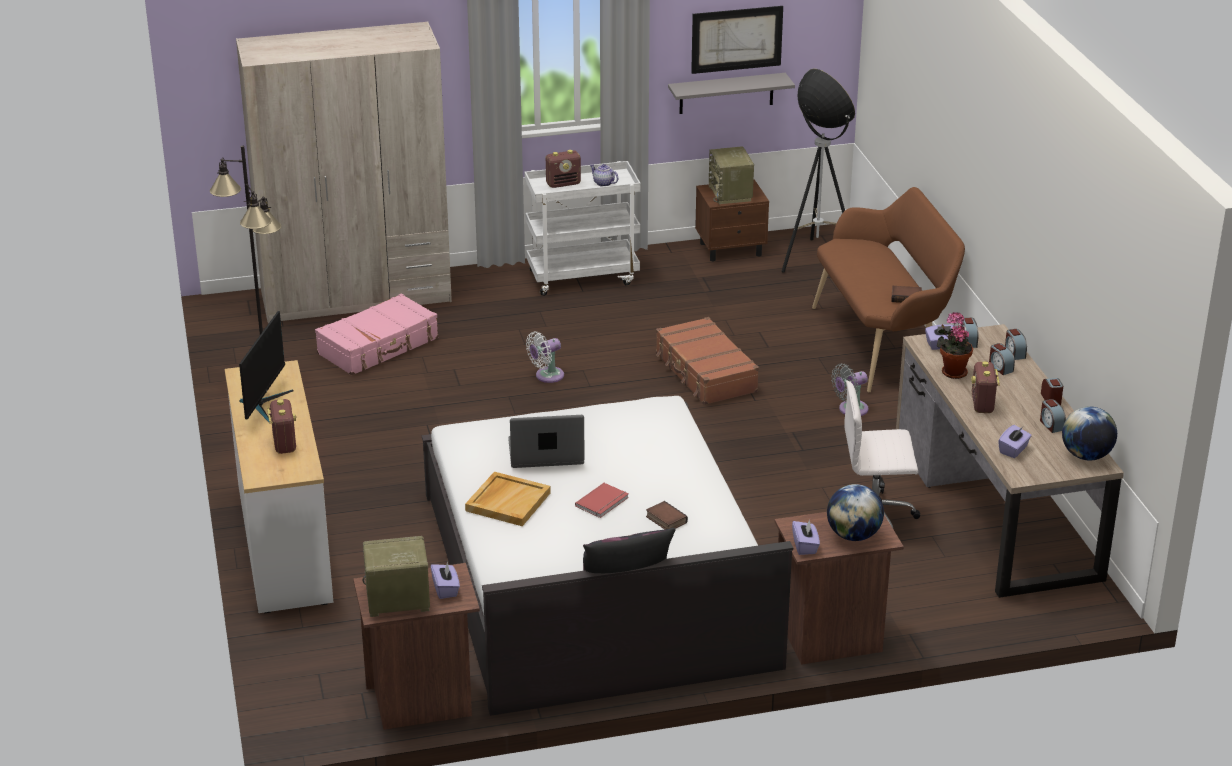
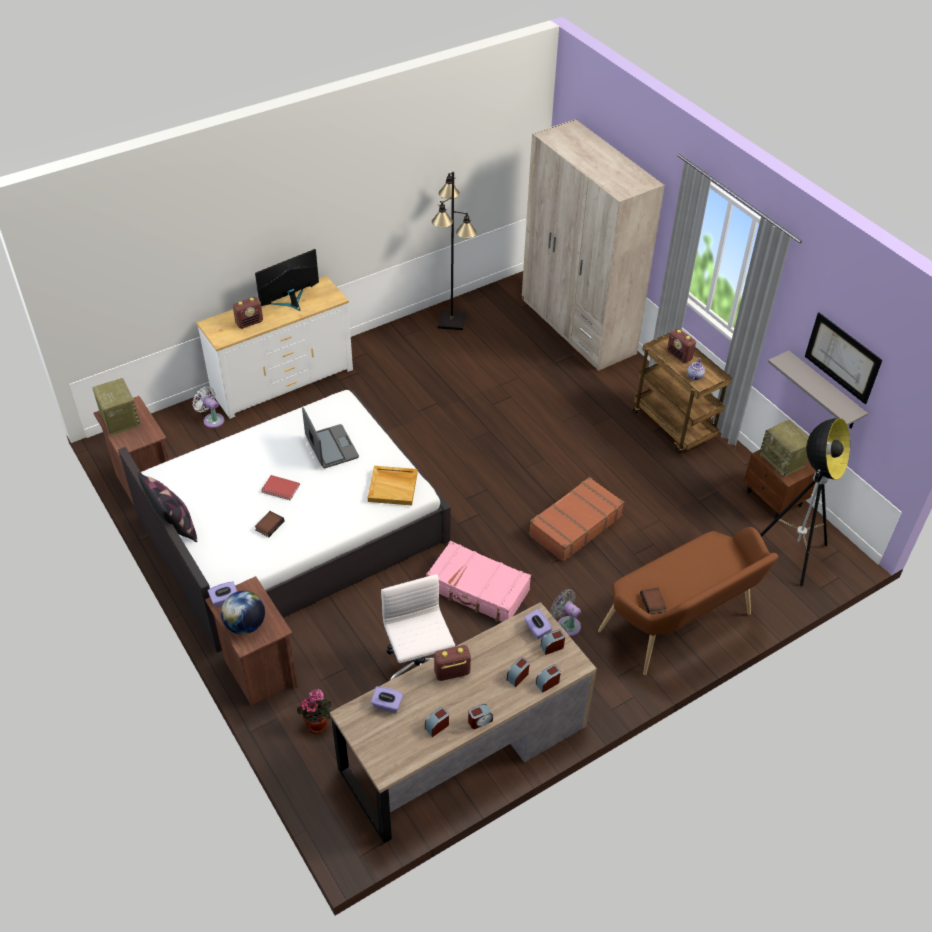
camera: 70 degrees right, 15 degrees up
(264, 404) = (291, 302): monitor -> monitor turned 150 degrees clockwise
(379, 346) = (520, 355): pink suitcase -> pink suitcase (478, 590)
(445, 589) = (135, 436): purple tissue box -> none
(507, 501) = (267, 444): beige tray -> beige tray (393, 487)
(546, 376) = (525, 443): white fan -> white fan (212, 419)
(583, 277) = (674, 426): white cart -> brown cart
(731, 194) = (783, 461): radio -> radio turned 90 degrees counterclockwise
(952, 372) = (496, 644): potted plant -> potted plant (318, 723)
(1086, 456) = (396, 758): globe -> none

